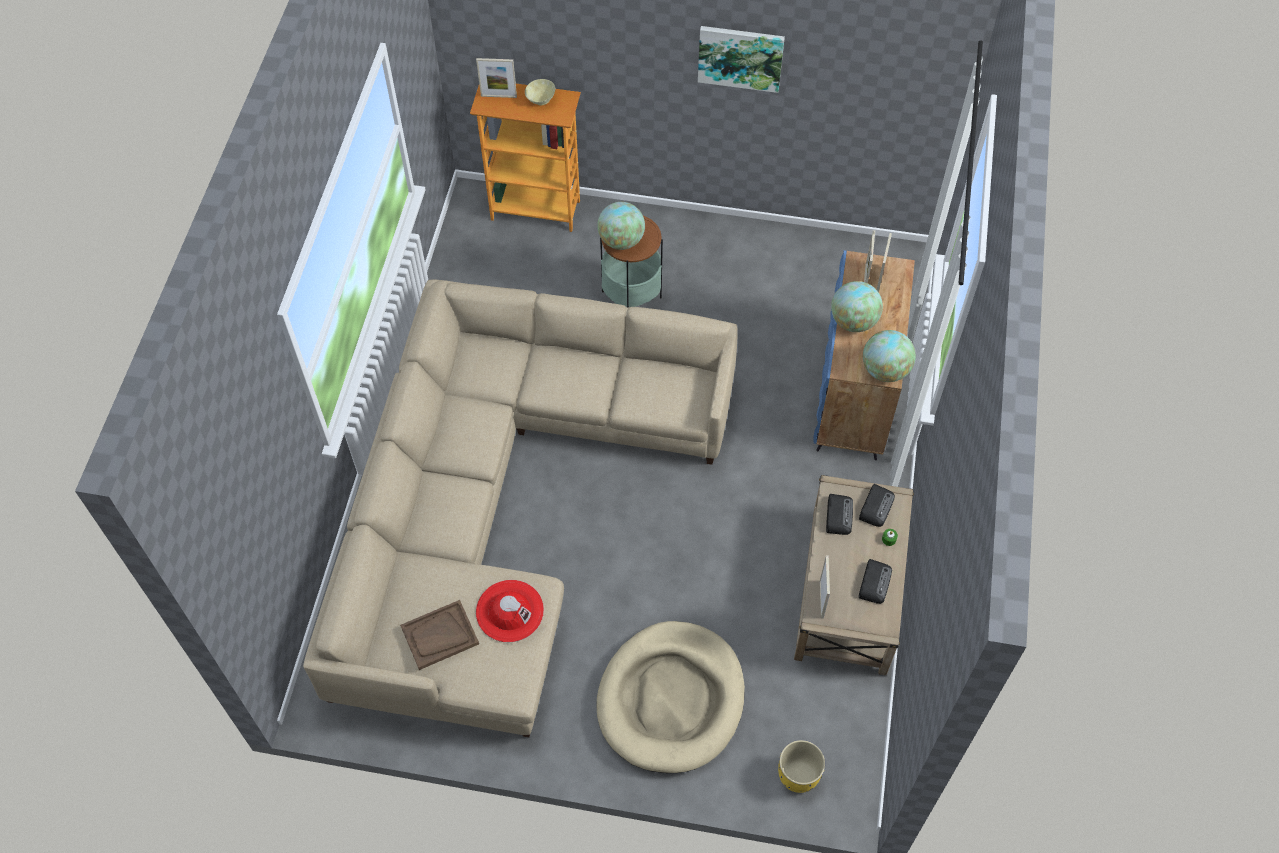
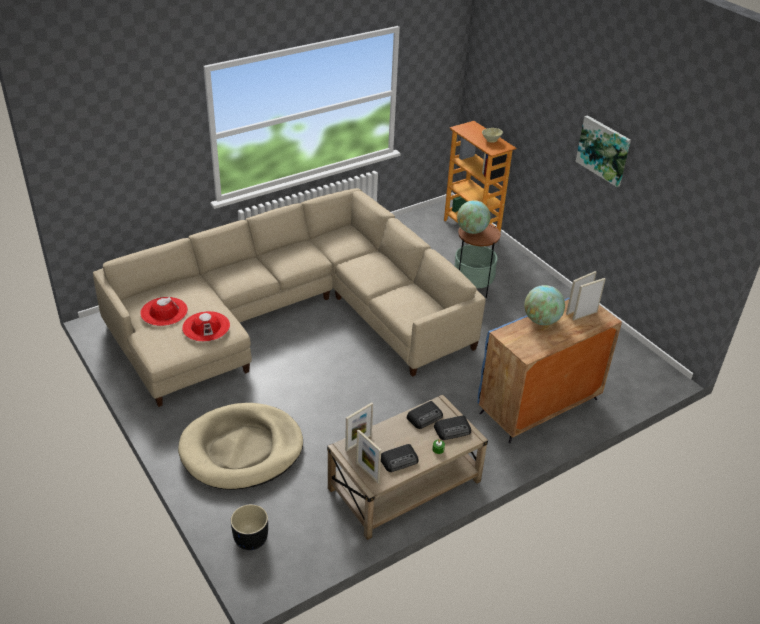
camera: 45 degrees right, 20 degrees down
(439, 636) = (164, 311): brown tray -> red hat
(498, 96) = (472, 129): picture frame -> picture frame (367, 472)
(798, 775) = (250, 539): yellow planter -> black planter
(885, 370) = (528, 351): globe -> none

